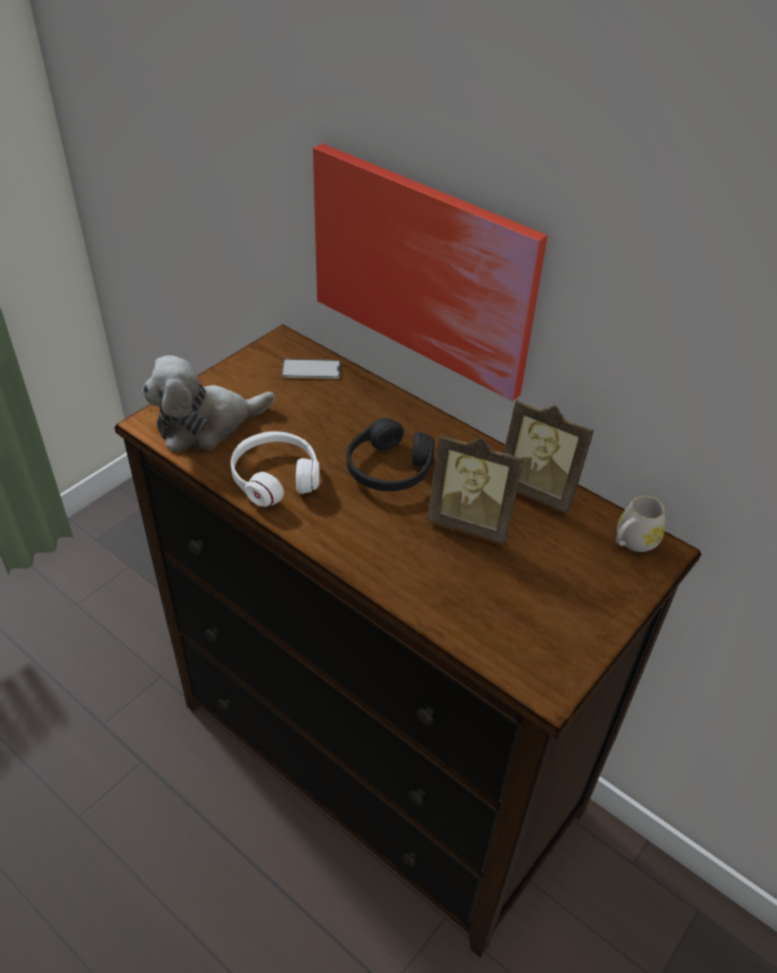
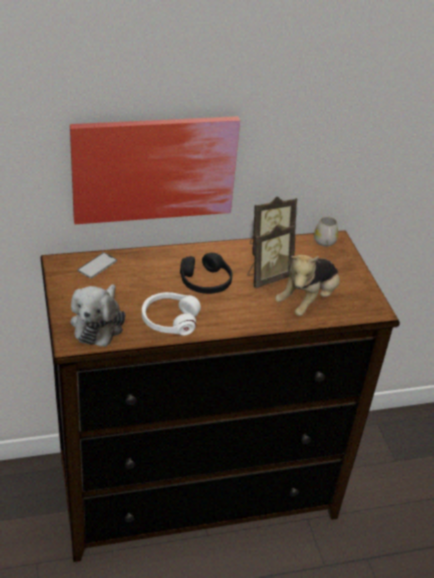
camera: 55 degrees left, 5 degrees down
(471, 590) = (308, 301): none -> plush toy

